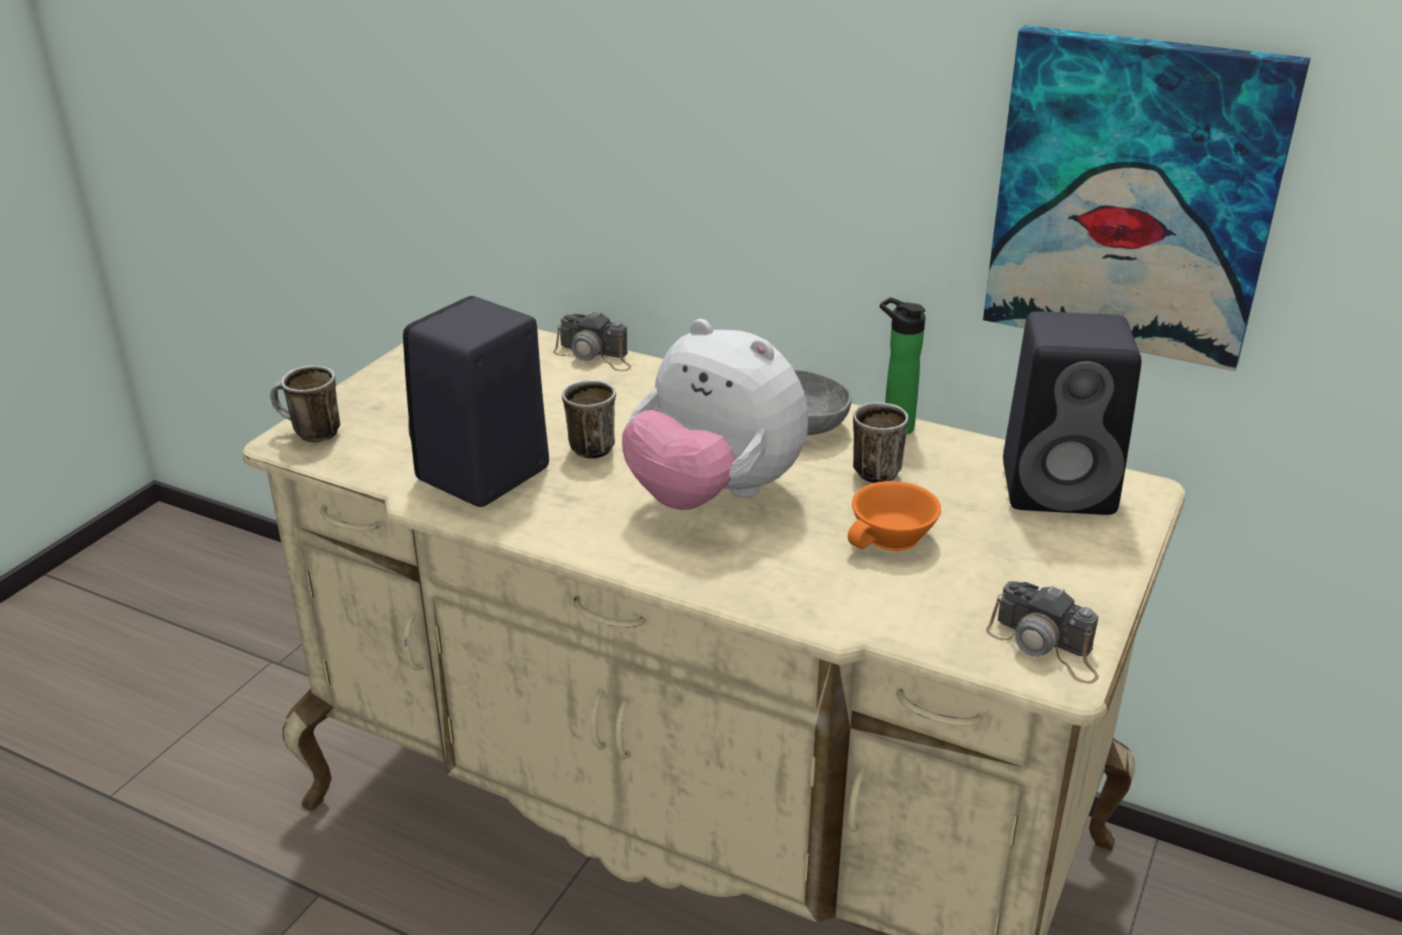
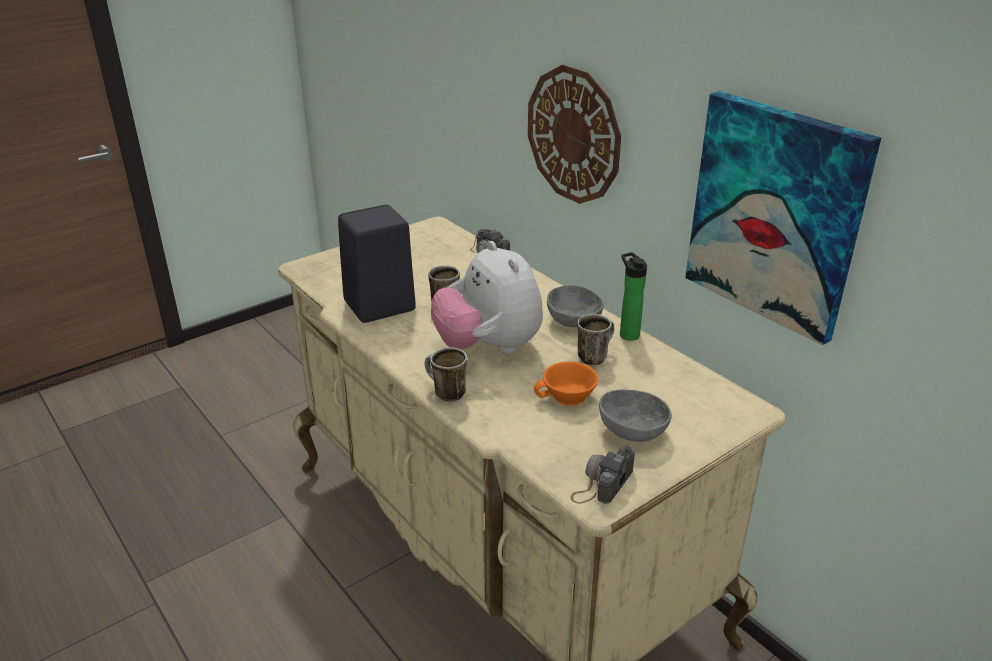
camera: 25 degrees right, 0 degrees up
(309, 434) = (314, 265): mug -> mug (444, 393)
(737, 132) = (573, 135): none -> wall clock
(1019, 560) = (632, 430): none -> grey bowl
(1045, 647) = (602, 483): camera -> camera turned 60 degrees clockwise
(1062, 488) = (700, 396): black speaker -> none

